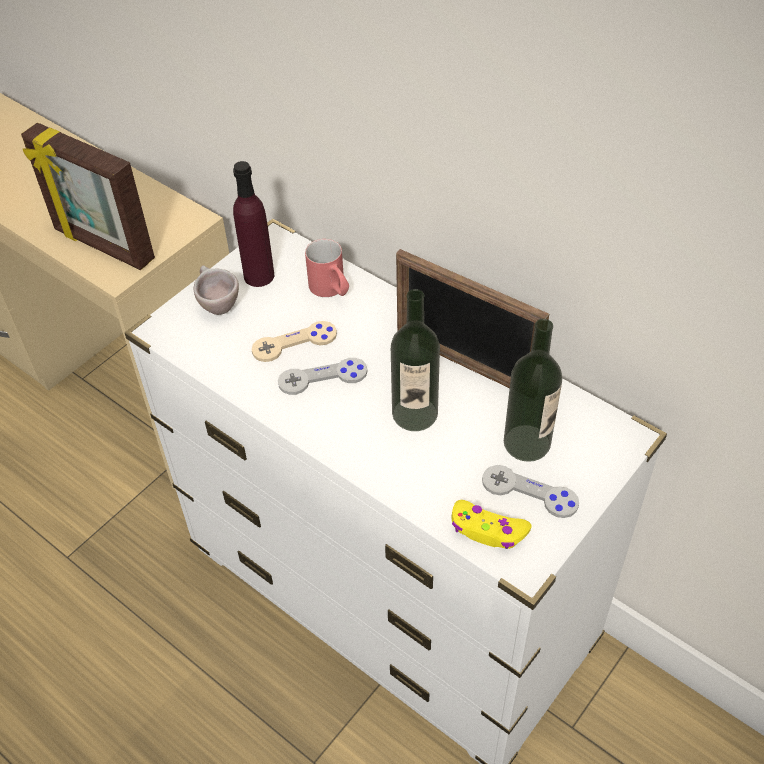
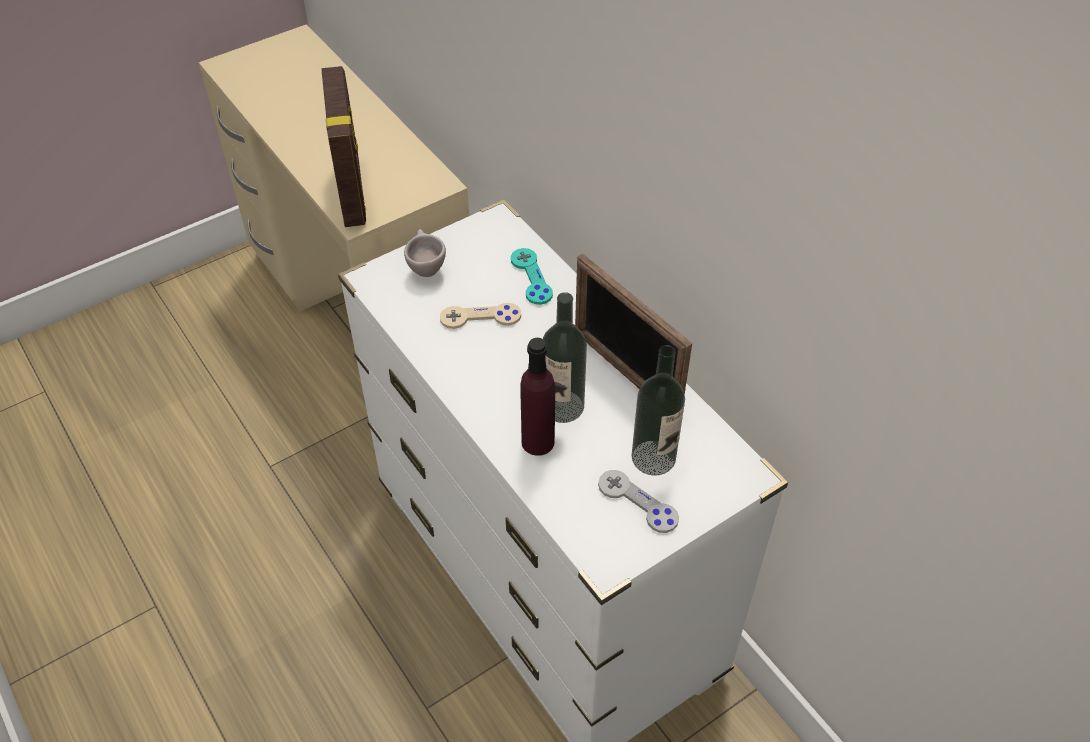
camera: 15 degrees right, 0 degrees up
(102, 246) = (353, 191): picture frame -> picture frame turned 150 degrees counterclockwise
(259, 276) = (472, 249): purple bottle -> purple bottle (538, 442)
(323, 378) = (493, 354): grey game controller -> none
(331, 290) = (531, 277): red mug -> turquoise game controller
(488, 530) = (587, 525): yellow game controller -> none

